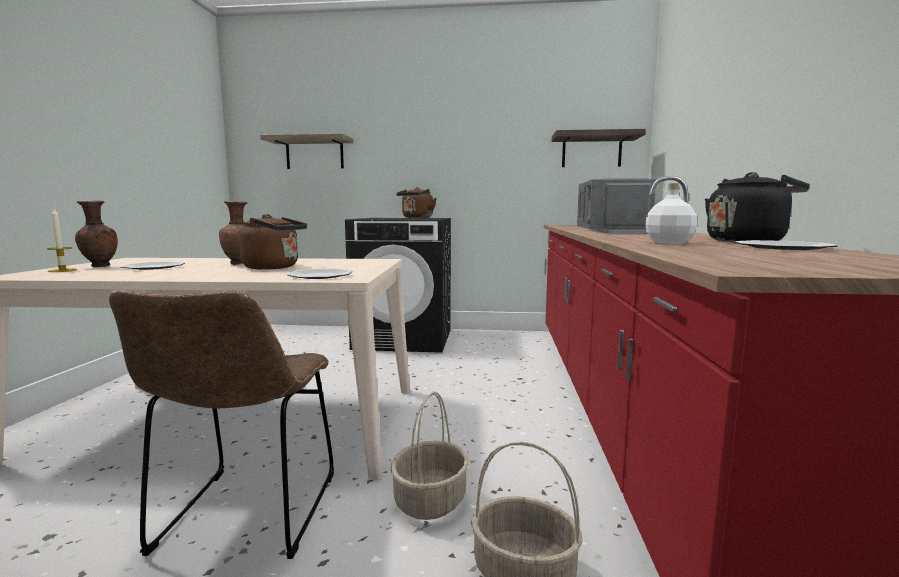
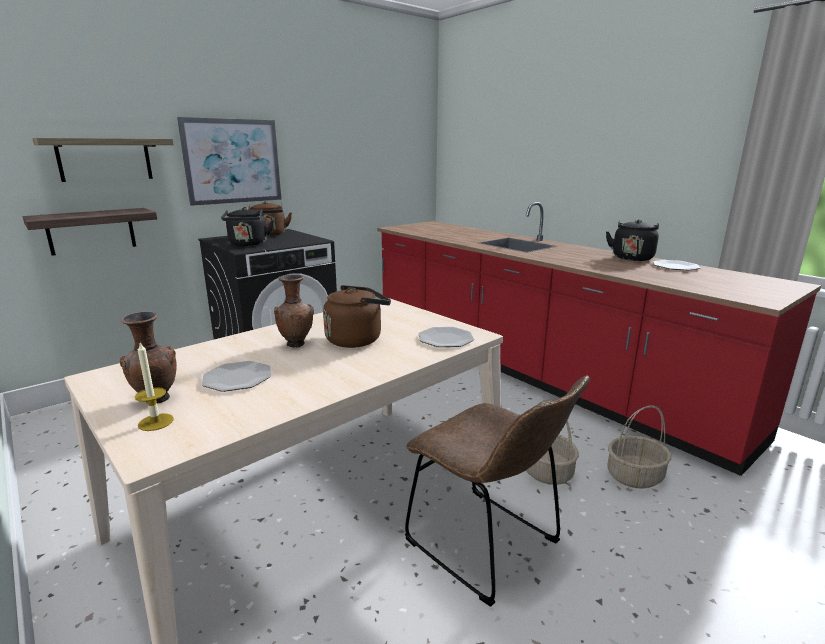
camera: 45 degrees left, 10 degrees up
(376, 218) = (248, 245): none -> black kettle
(406, 156) = (232, 161): none -> picture
(591, 151) = (399, 156): shelf -> shelf (91, 231)
(611, 227) = (461, 232): grey microwave -> none
(669, 243) = (621, 267): white bottle -> none

